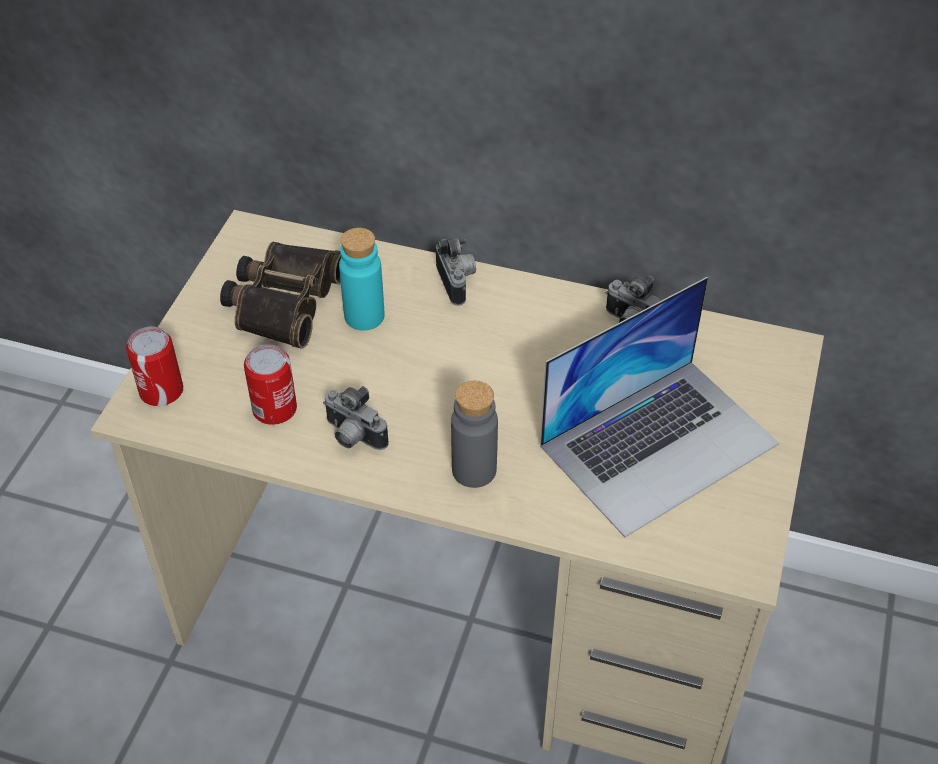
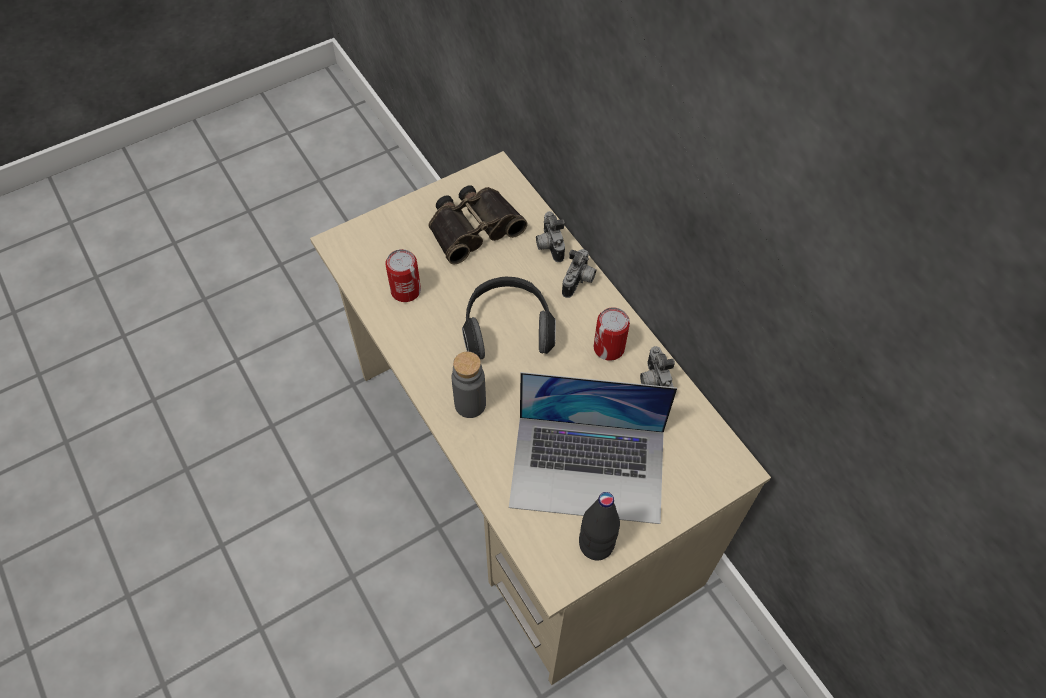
camera: 40 degrees right, 10 degrees up
(161, 391) = (362, 239): can -> can (609, 348)
(352, 437) = (428, 336): camera -> camera (548, 245)
(364, 316) = (506, 267): turquoise bottle -> none
(431, 372) = (507, 328): none -> headphones
(744, 507) = (596, 545): none -> black bottle

